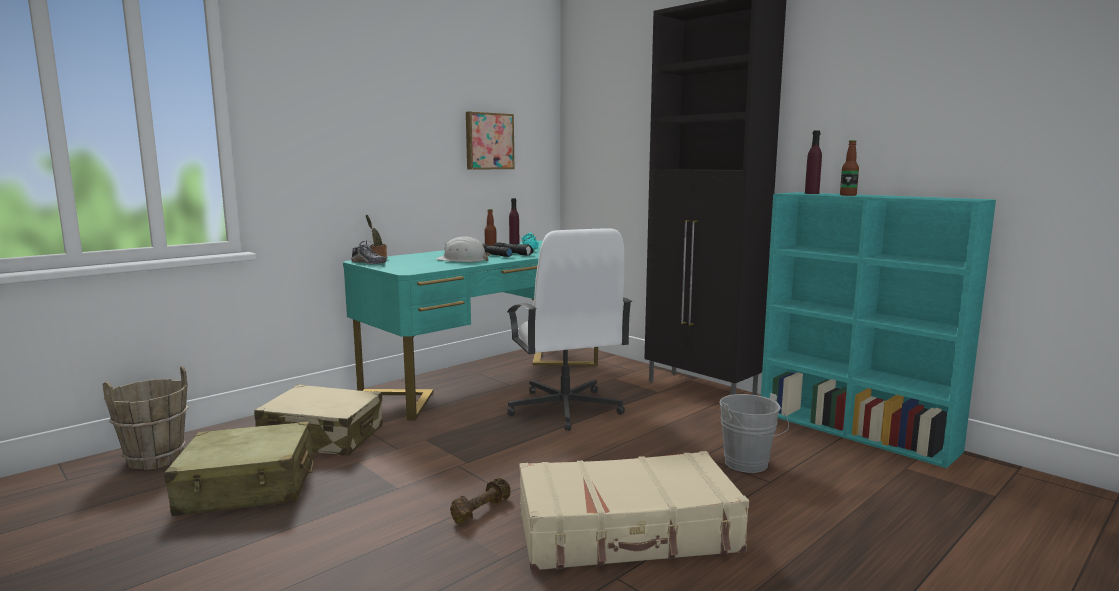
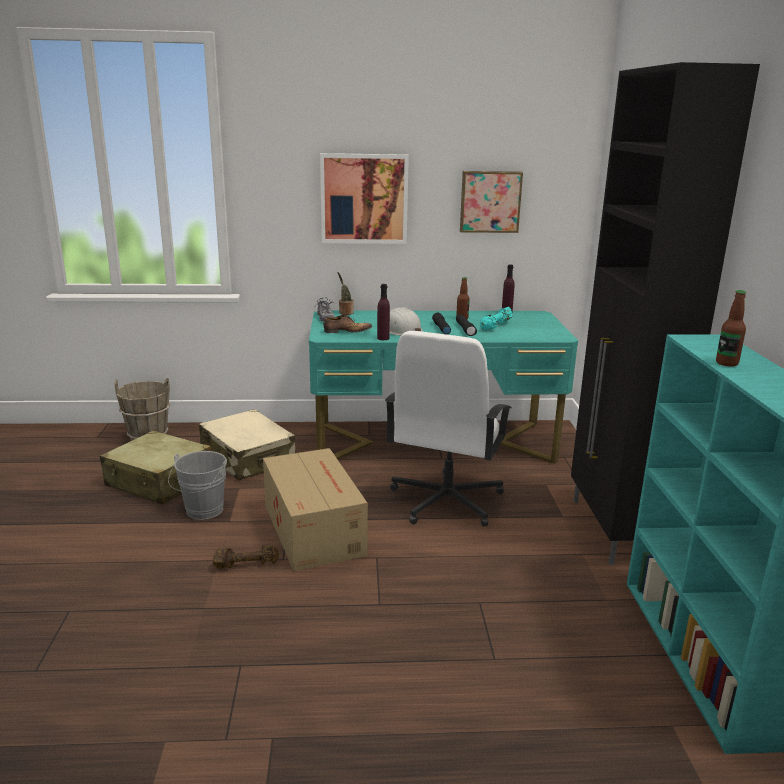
camera: 40 degrees right, 10 degrees up
(382, 137) = (364, 199): none -> picture
(417, 266) = (346, 331): none -> shoe
(493, 462) = (314, 528): none -> cardboard box
(627, 532) = (305, 636): beige suitcase -> none
(749, 465) = (506, 633): grey bucket -> grey bucket (202, 512)
(811, 193) = (710, 345): purple bottle -> purple bottle (383, 338)

